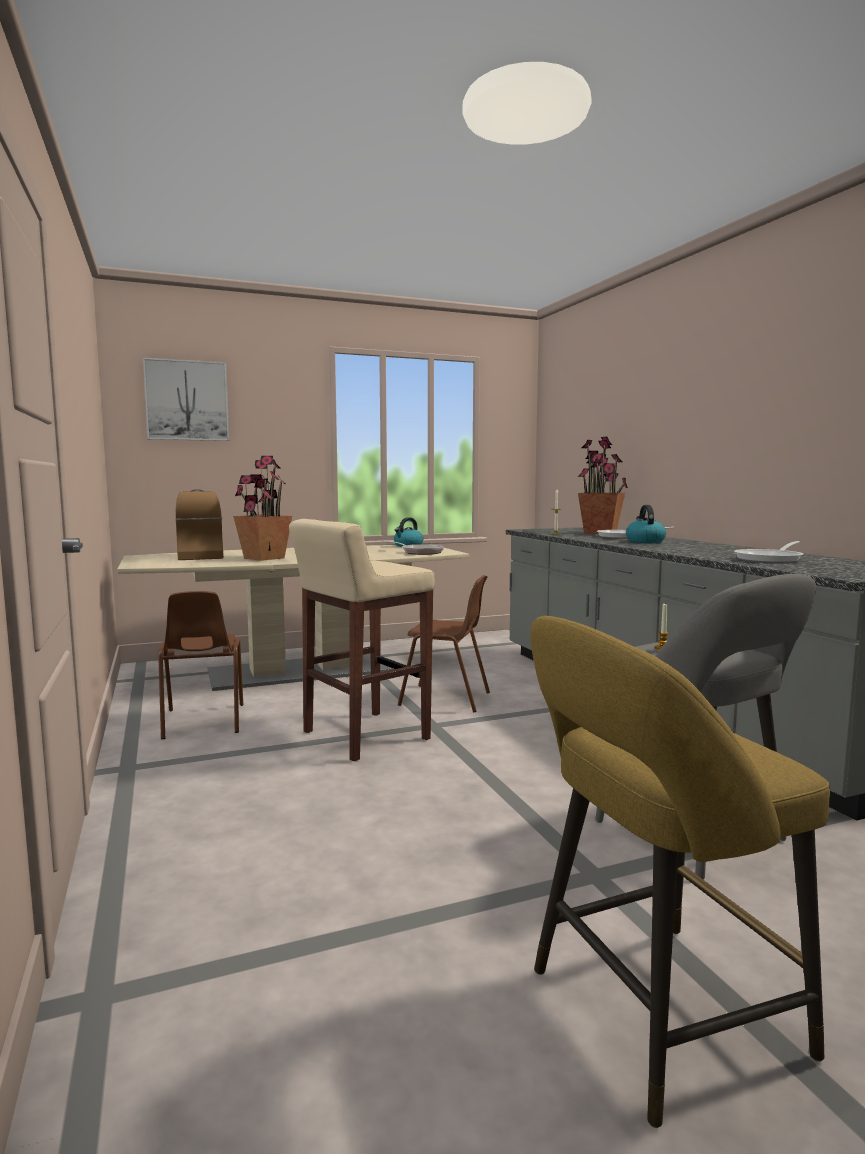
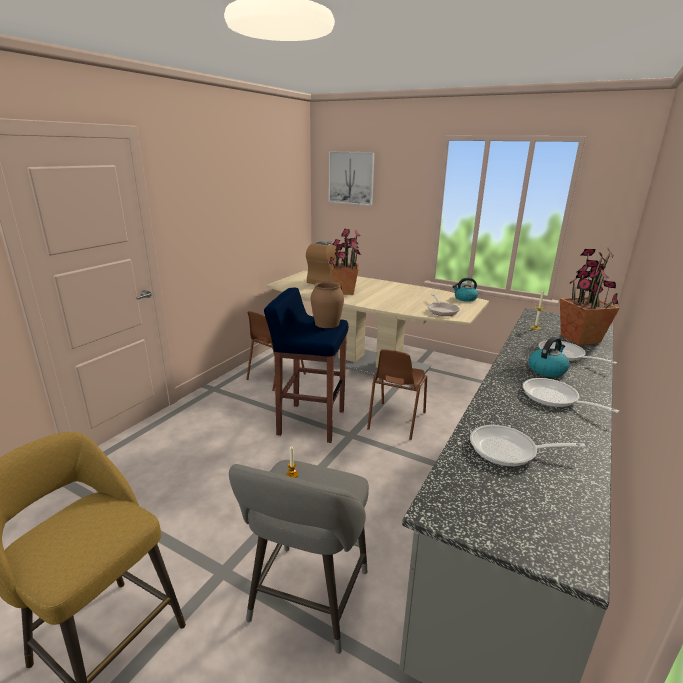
camera: 50 degrees right, 15 degrees up
(363, 736) = (310, 422): beige stool -> blue stool
(371, 563) = (327, 324): none -> brown vase
(446, 699) = (395, 421): brown chair -> brown chair turned 45 degrees clockwise
(698, 546) = (554, 398): none -> frying pan

